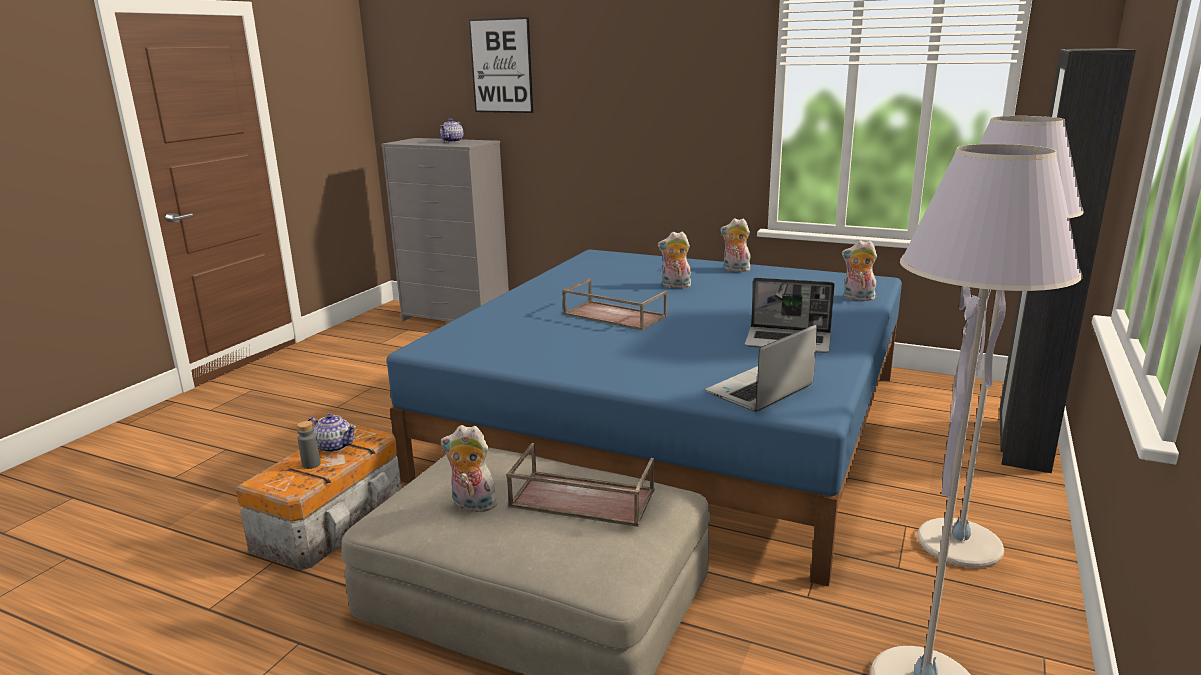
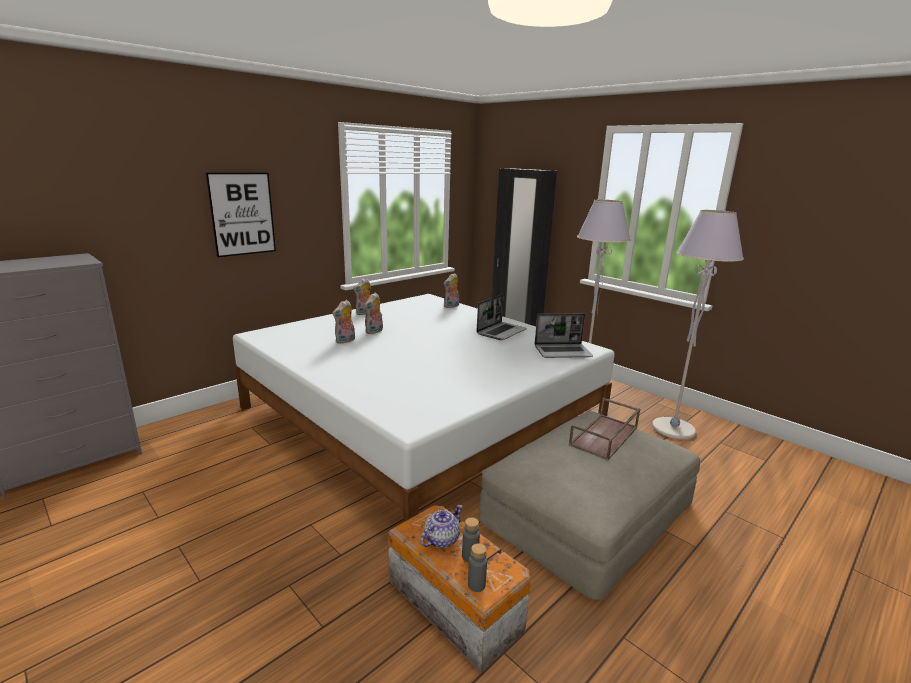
camera: 70 degrees left, 0 degrees up
(271, 474) = (476, 585): none -> grey bottle
(452, 141) = (32, 261): teapot -> none
(471, 505) = (601, 473): plush toy -> plush toy (345, 341)
(501, 66) = (76, 171): picture -> picture (242, 214)
(613, 315) = (411, 357): brown tray -> none
(674, 424) = (421, 417): blue bed -> white bed
(760, 391) = (563, 352): laptop -> laptop turned 75 degrees counterclockwise

